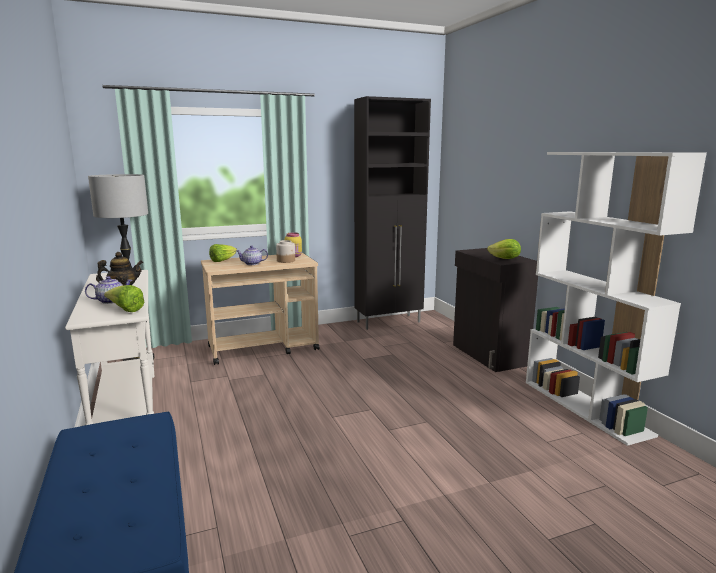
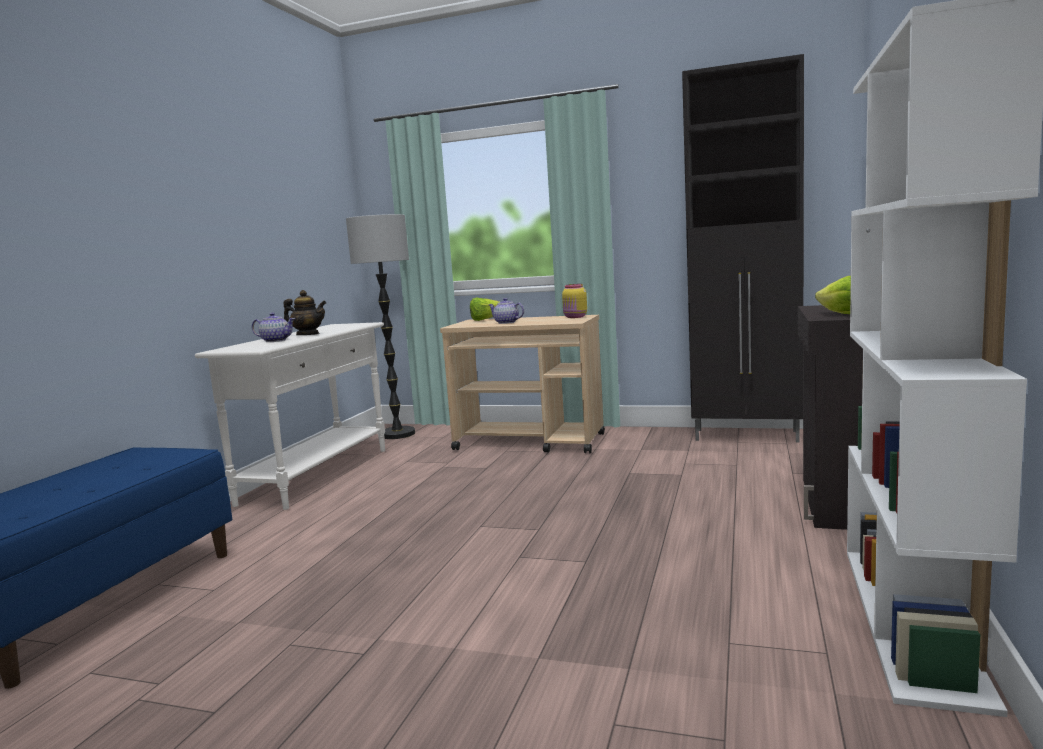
camera: 40 degrees right, 5 degrees down
(125, 310) = (262, 346): lettuce -> none
(286, 261) = (552, 321): jar -> none

